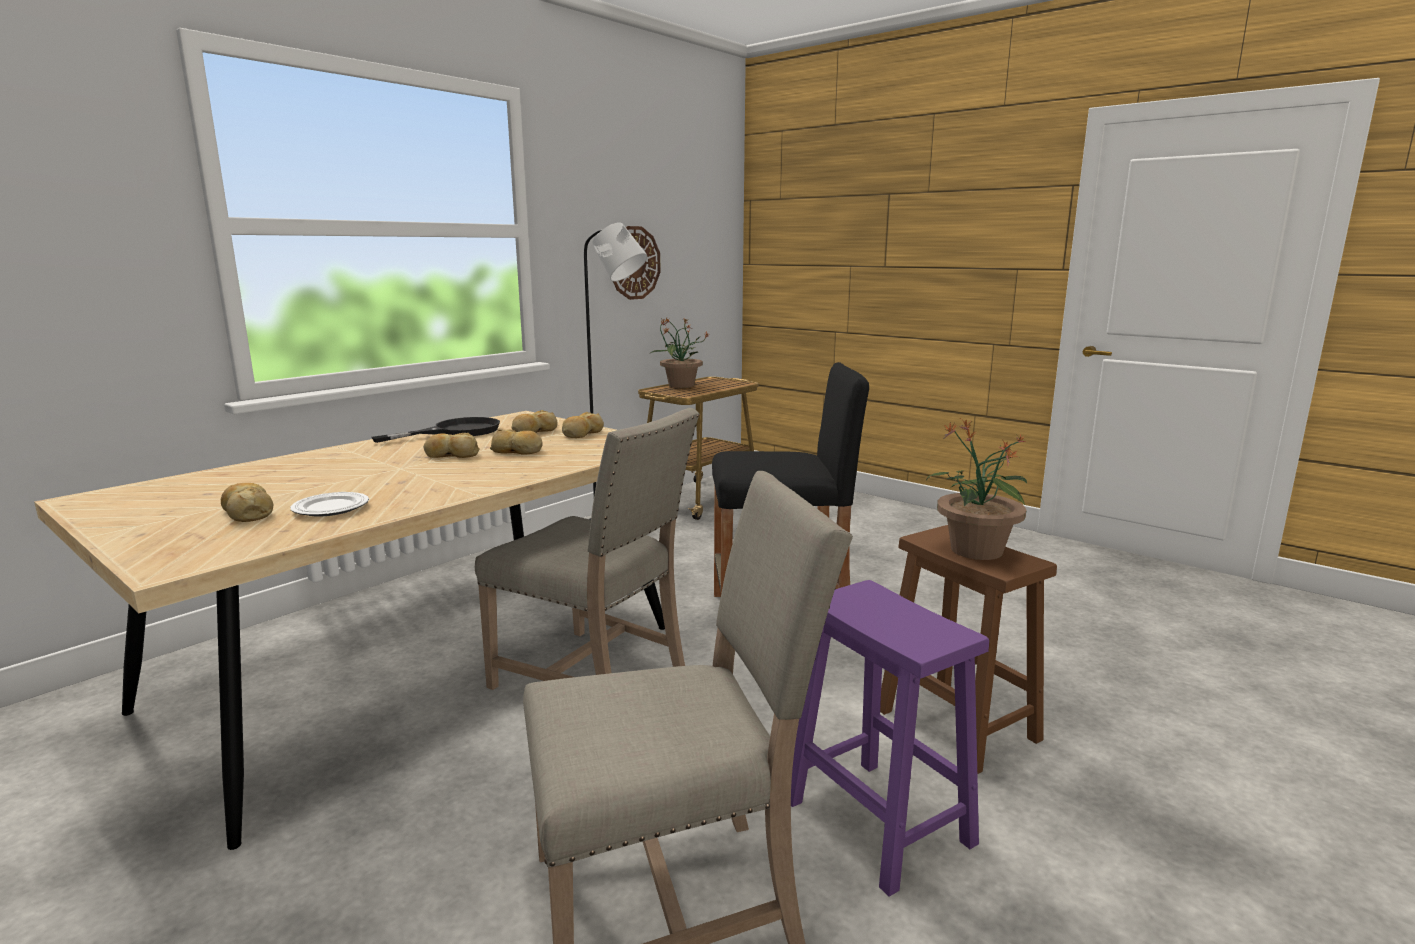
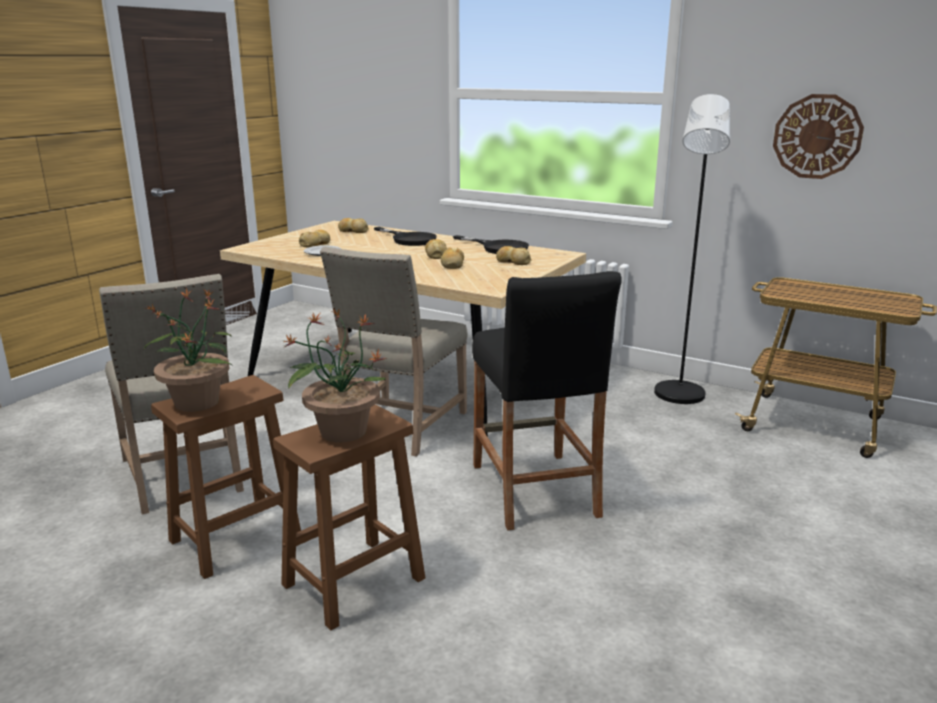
camera: 80 degrees right, 5 degrees up
(327, 462) = (409, 239): none -> black frying pan
(582, 433) = (514, 272): bread -> bread (353, 231)
(680, 385) = (828, 288): potted plant -> potted plant (197, 402)
(880, 823) = (234, 539): purple stool -> brown stool

